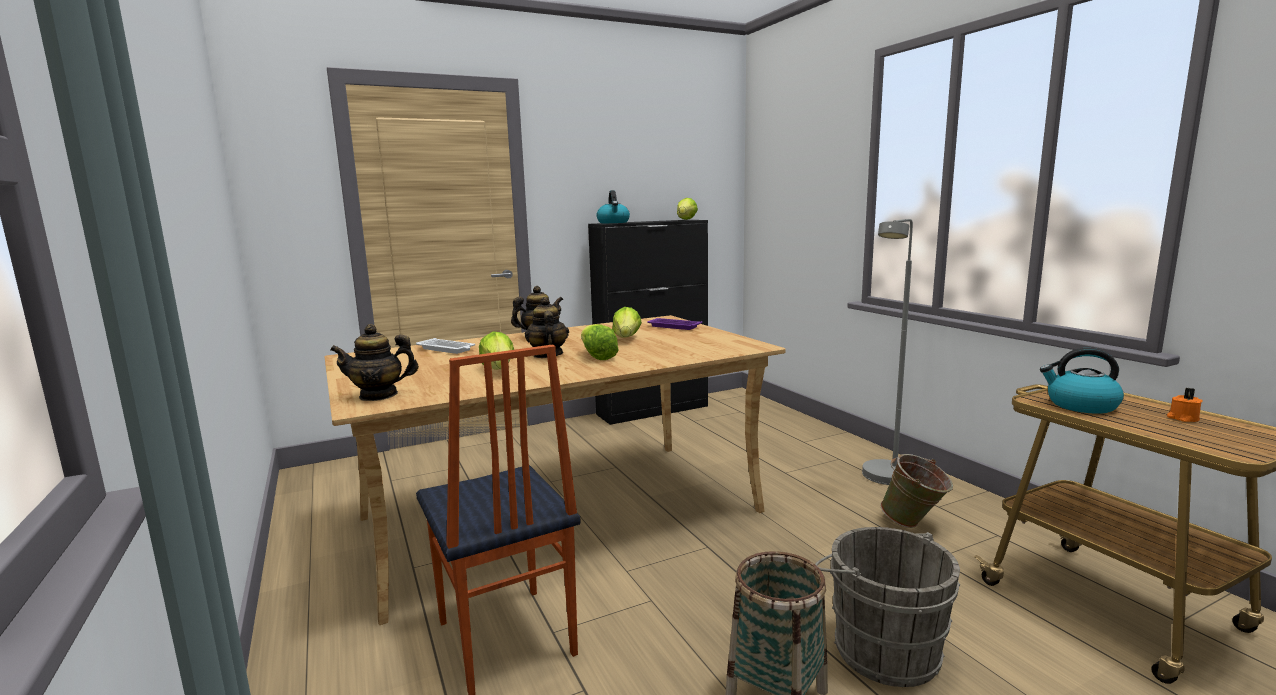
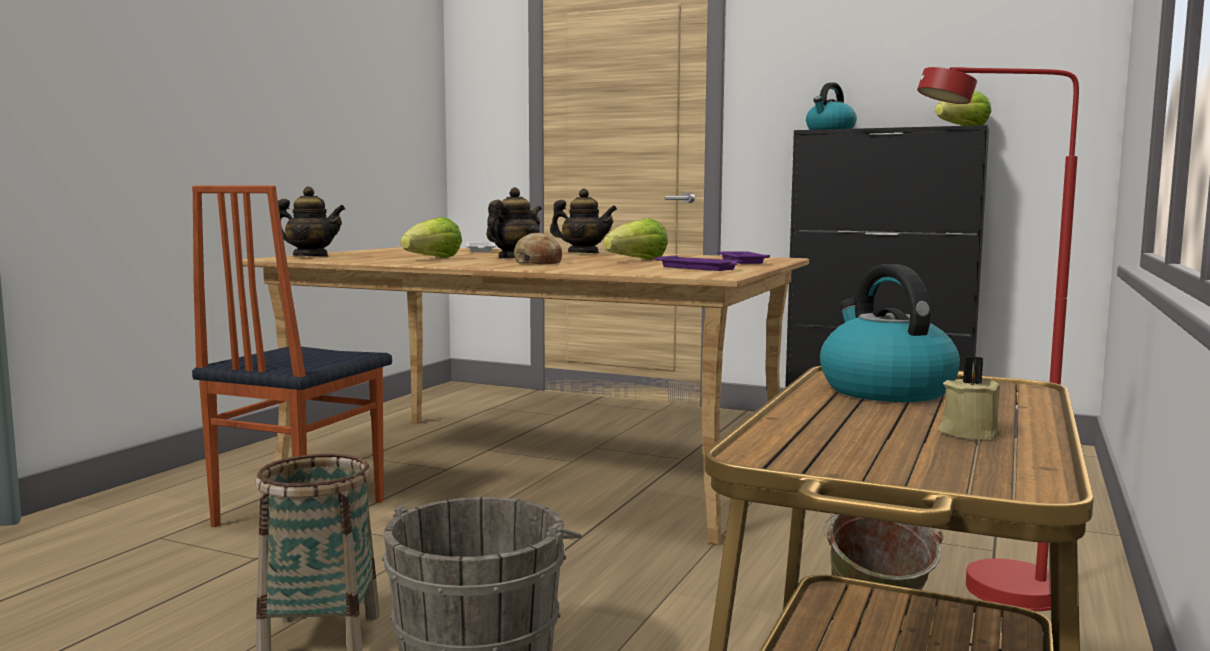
camera: 50 degrees right, 5 degrees down
(379, 395) = (310, 257): teapot -> teapot turned 150 degrees clockwise
(597, 356) = (538, 262): lettuce -> bread
(706, 340) = (699, 268): none -> purple tray
(884, 480) = (989, 593): grey floor lamp -> red floor lamp
(1182, 418) = (968, 432): orange candle -> beige candle

